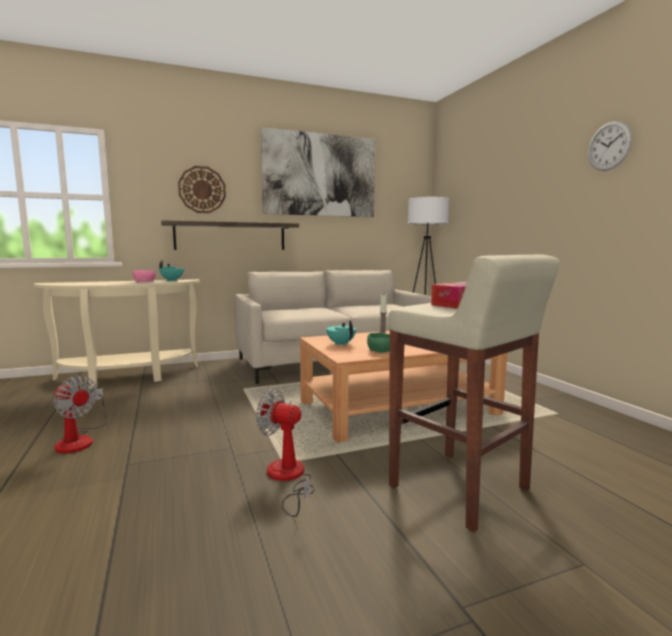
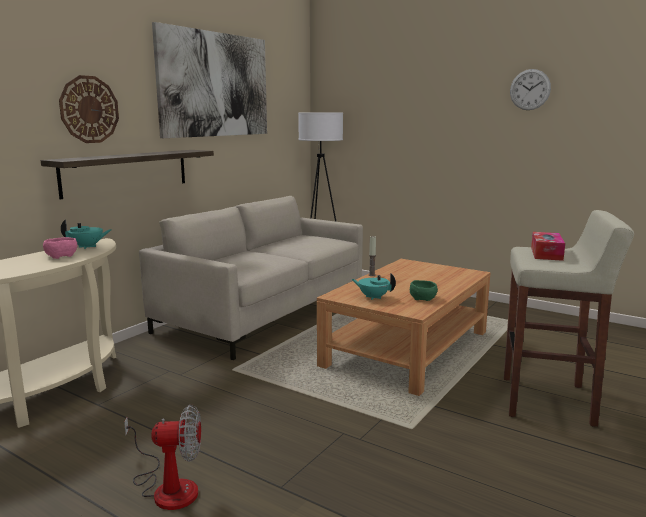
camera: 35 degrees left, 5 degrees up
(288, 478) = (437, 439): fan -> none

